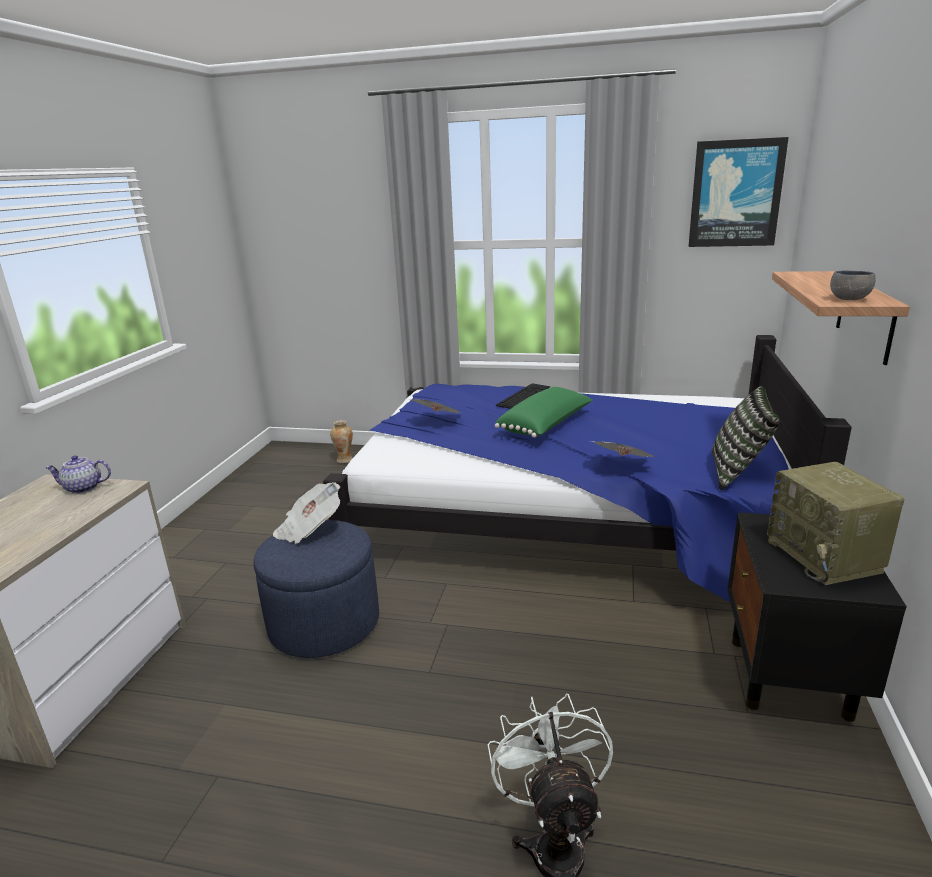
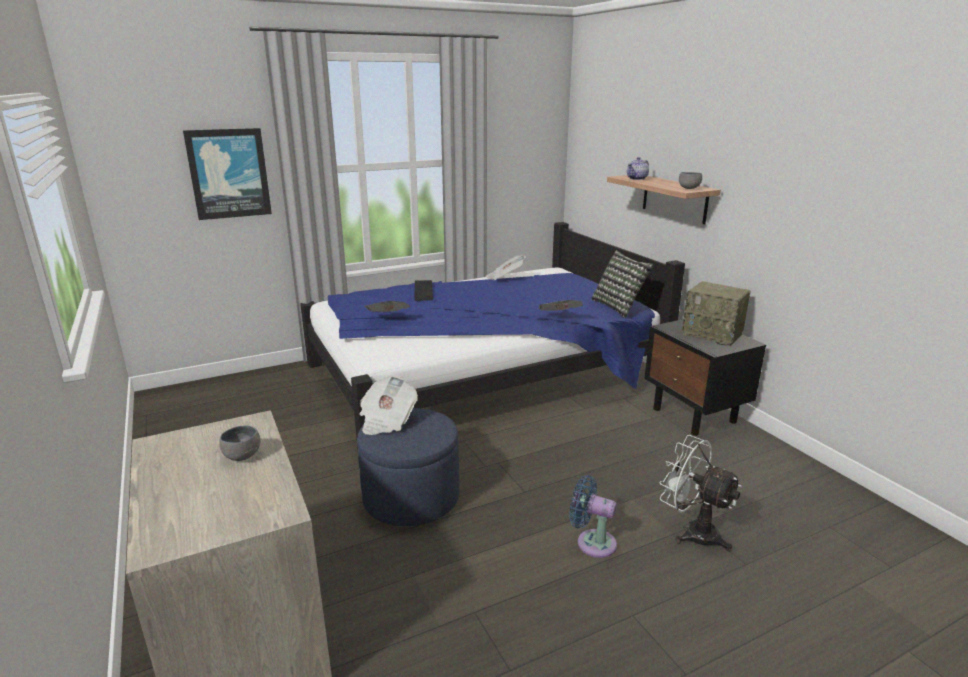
camera: 40 degrees left, 0 degrees up
(61, 514) = (241, 455): none -> grey bowl
(83, 488) = (212, 434): teapot -> teapot (637, 179)
(344, 460) = (247, 387): vase -> none
(417, 775) = (592, 542): none -> blue fan
(546, 426) = (472, 306): green pillow -> none
(644, 399) = (505, 278): none -> newspaper
(735, 194) = (533, 125): picture -> picture (229, 173)

